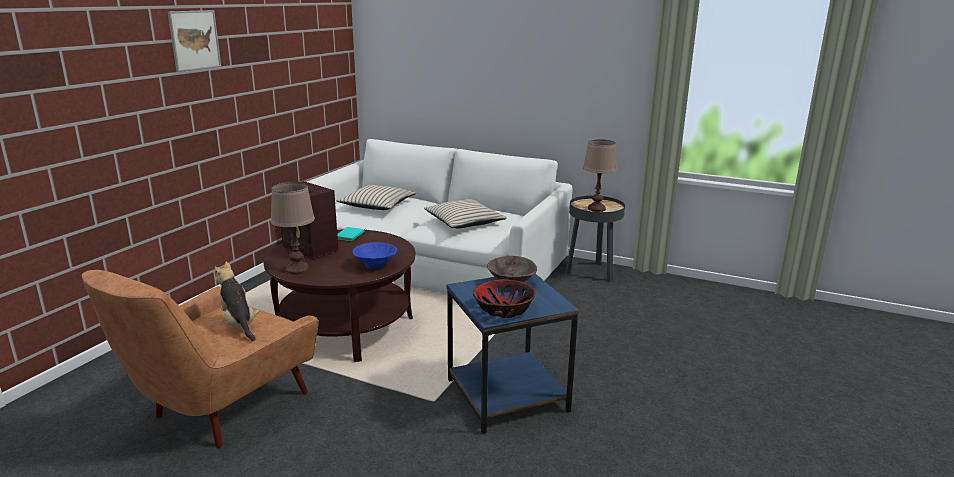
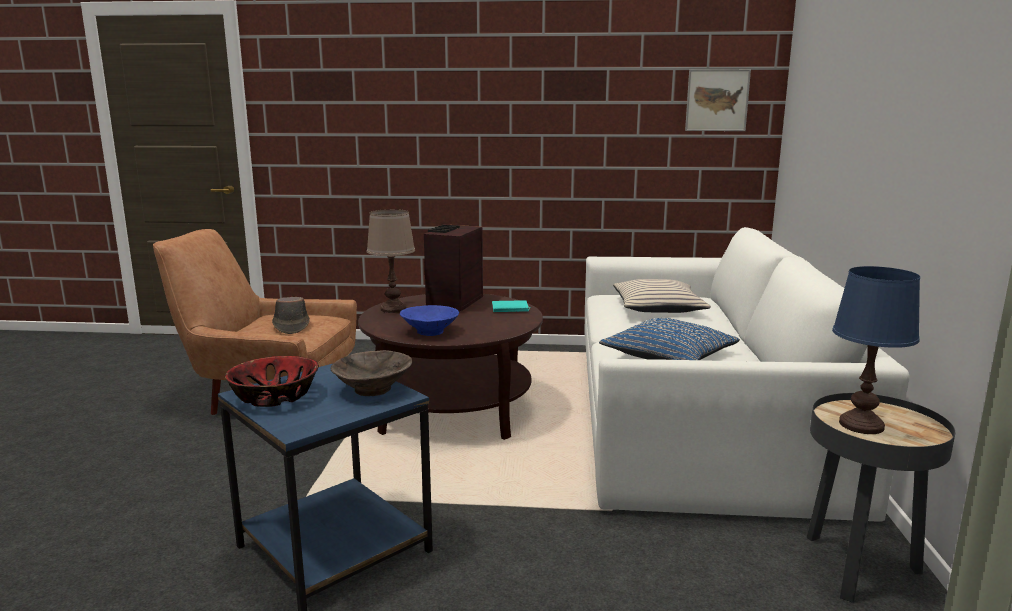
camera: 70 degrees right, 5 degrees down
(194, 40) = (493, 70): picture -> picture (717, 100)
(239, 324) = (291, 326): plush toy -> brown hat
(464, 222) = (669, 355): beige pillow -> blue pillow
(596, 209) = (861, 425): brown table lamp -> blue table lamp

